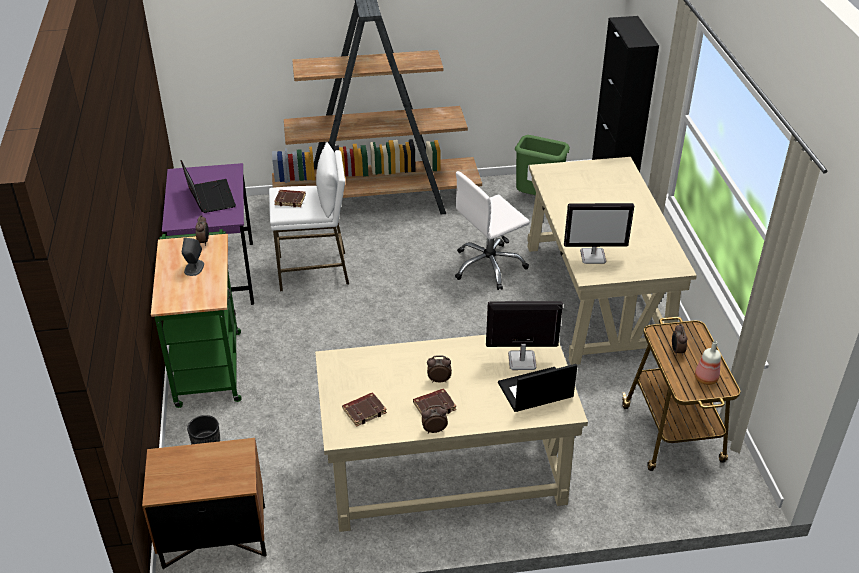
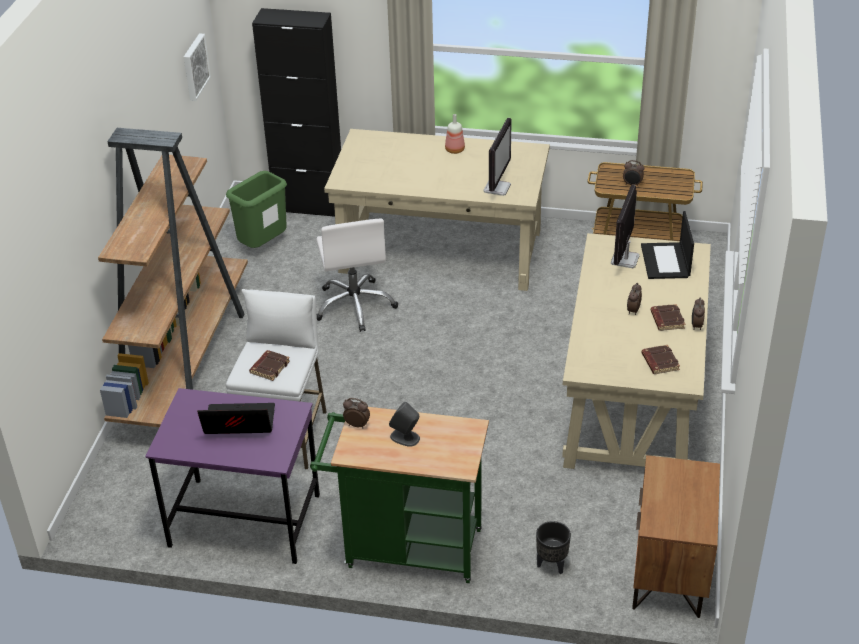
camera: 70 degrees left, 0 degrees up
(563, 28) = (194, 67): none -> picture
(705, 379) = (670, 180): bottle -> bottle (455, 150)

